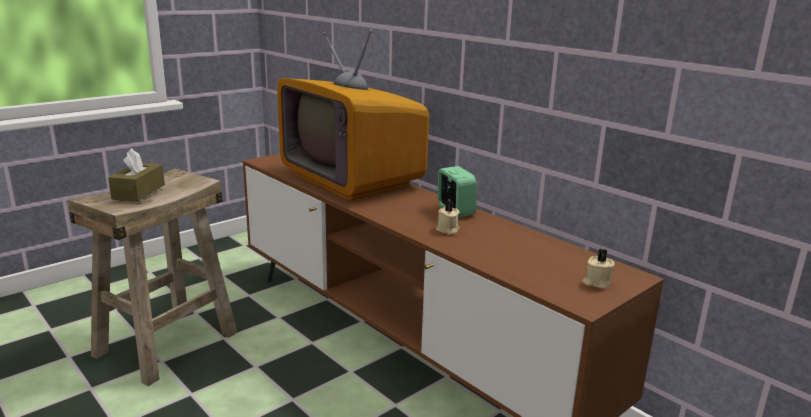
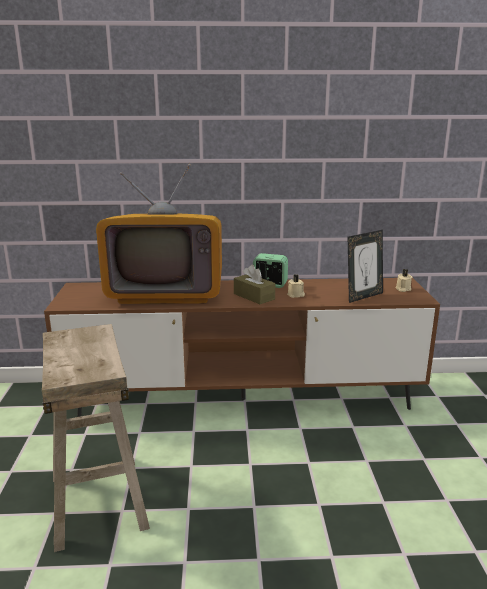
camera: 50 degrees left, 0 degrees up
(139, 192) = (76, 358): brown tissue box -> brown tissue box (254, 296)
(515, 265) = (363, 296): none -> picture frame

